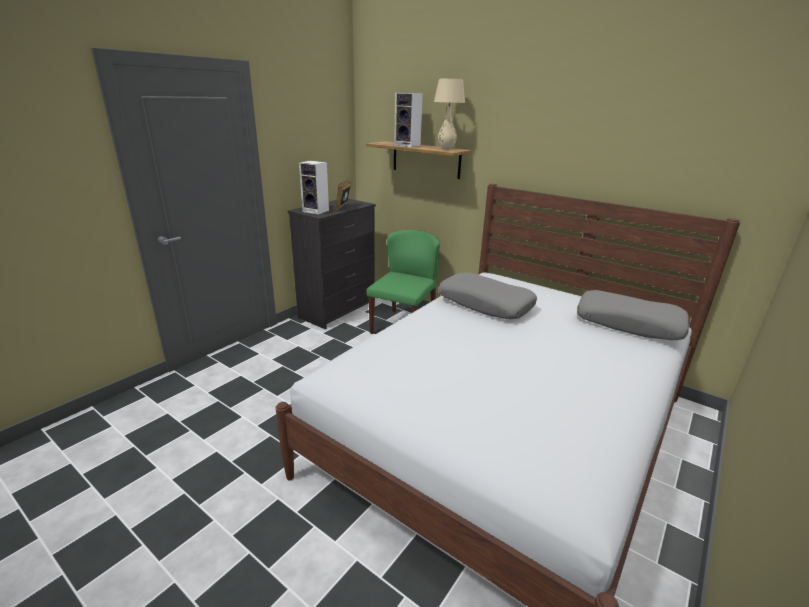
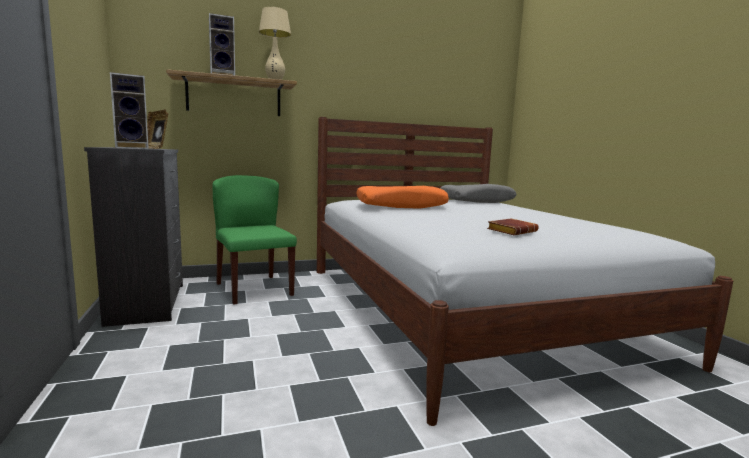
camera: 55 degrees left, 15 degrees down
(425, 382) = (511, 231): none -> brown book
(485, 304) = (401, 206): grey pillow -> orange pillow

